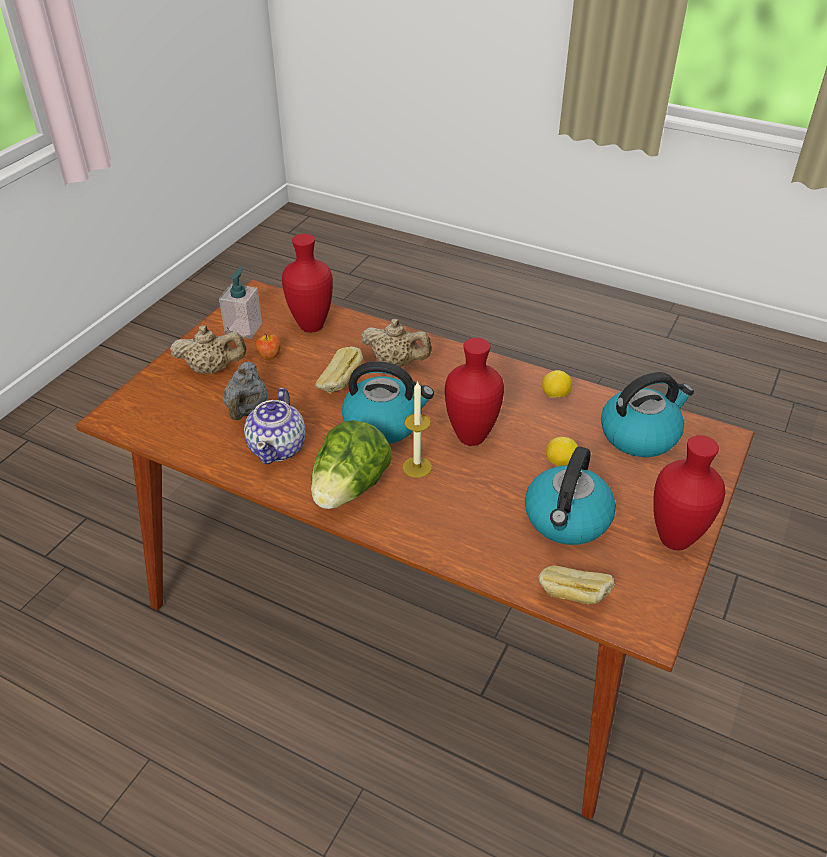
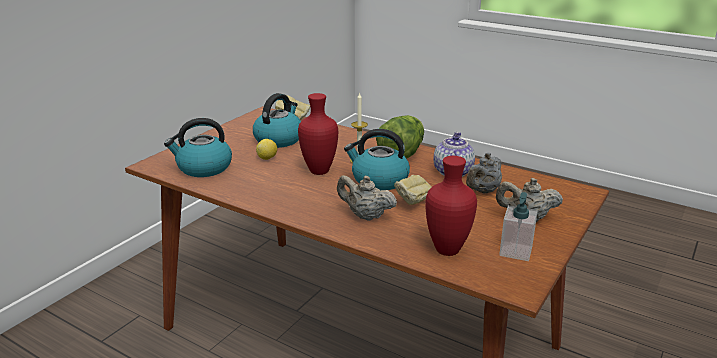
camera: 175 degrees left, 15 degrees down
(247, 411) = (483, 191): grey teapot -> grey teapot turned 150 degrees counterclockwise
(269, 355) = (480, 226): apple -> none
(555, 396) = (246, 189): lemon -> none
(676, 538) = (225, 132): red vase -> none

